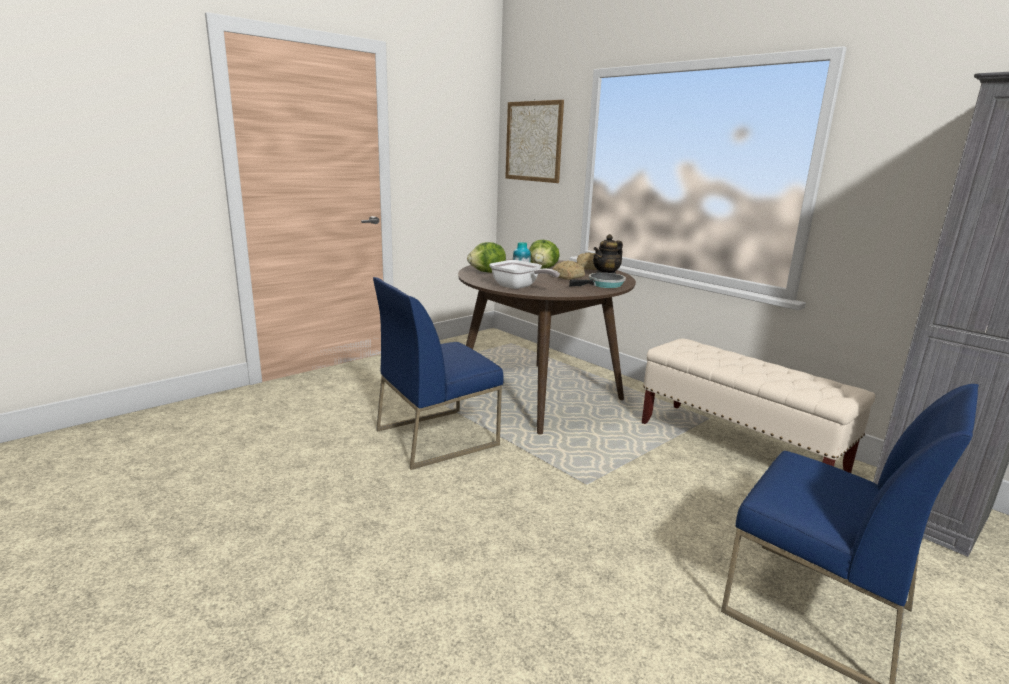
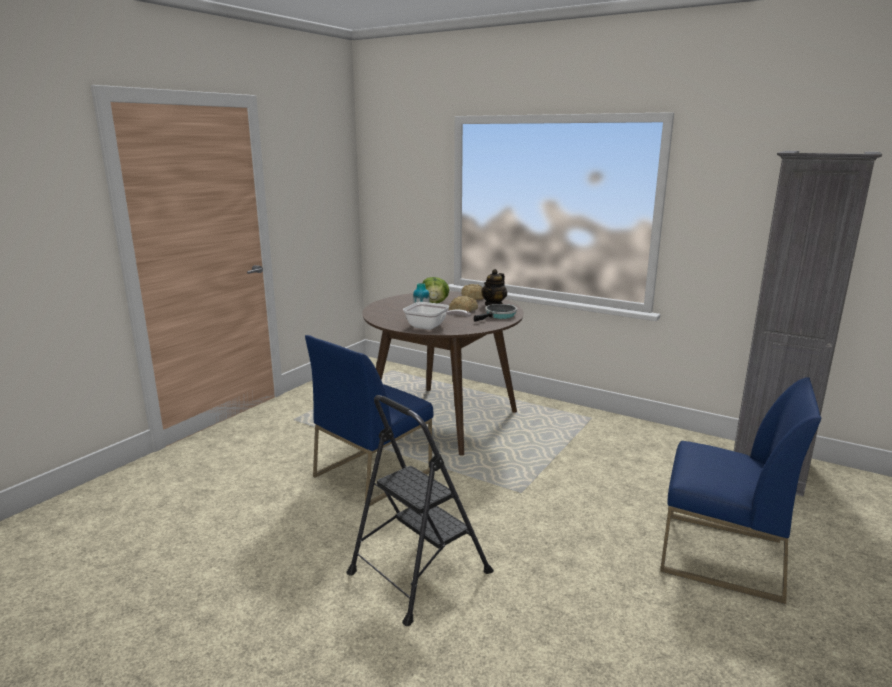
camera: 15 degrees left, 0 degrees up
(423, 549) = (416, 573): none -> black step ladder
(487, 272) = (390, 313): lettuce -> none
(533, 140) = (397, 178): picture -> none
(738, 447) = (623, 439): beige bench -> none

